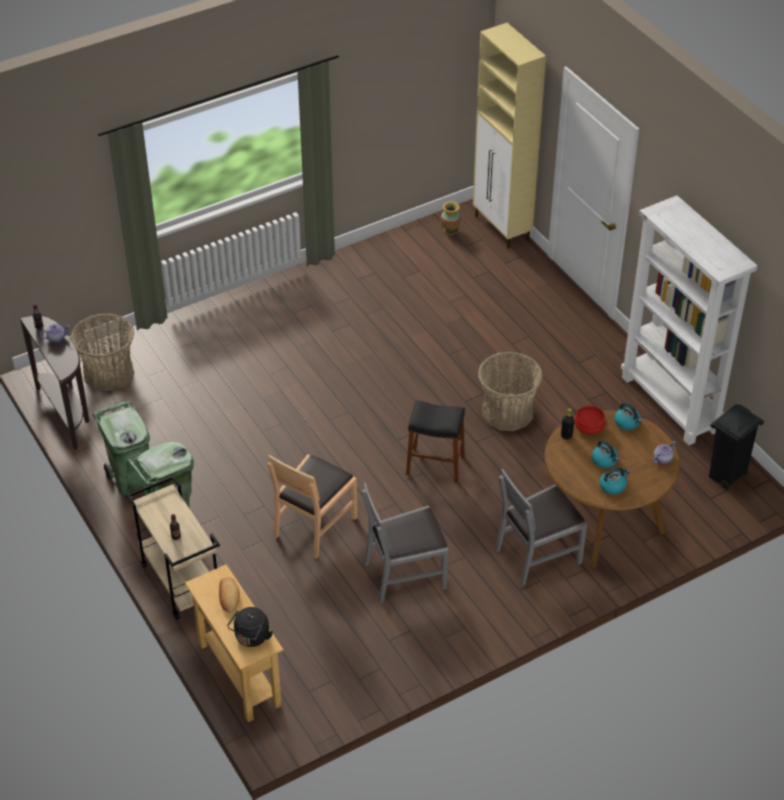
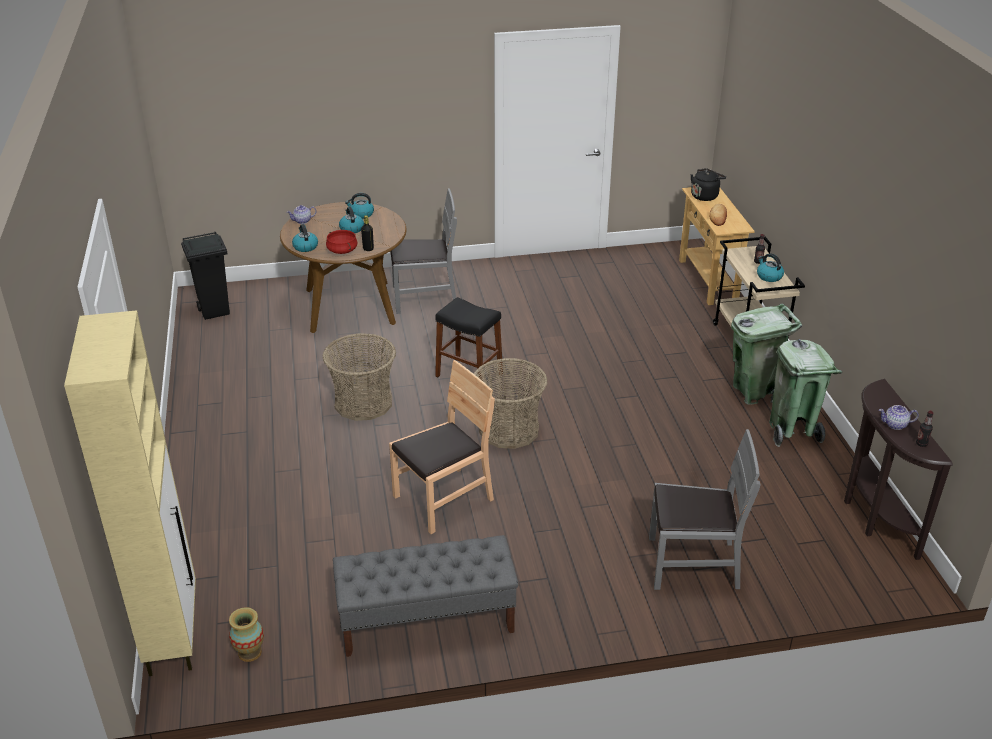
camera: 160 degrees left, 10 degrees down
(108, 372) = (820, 556): basket -> basket (509, 430)
(163, 516) = (768, 276): none -> kettle
(314, 525) = (611, 355): brown chair -> brown chair (443, 499)
(358, 270) = (426, 621): none -> grey bench
(405, 574) = (545, 308): grey chair -> grey chair (692, 564)
(670, 404) = (197, 373): white bookcase -> none

